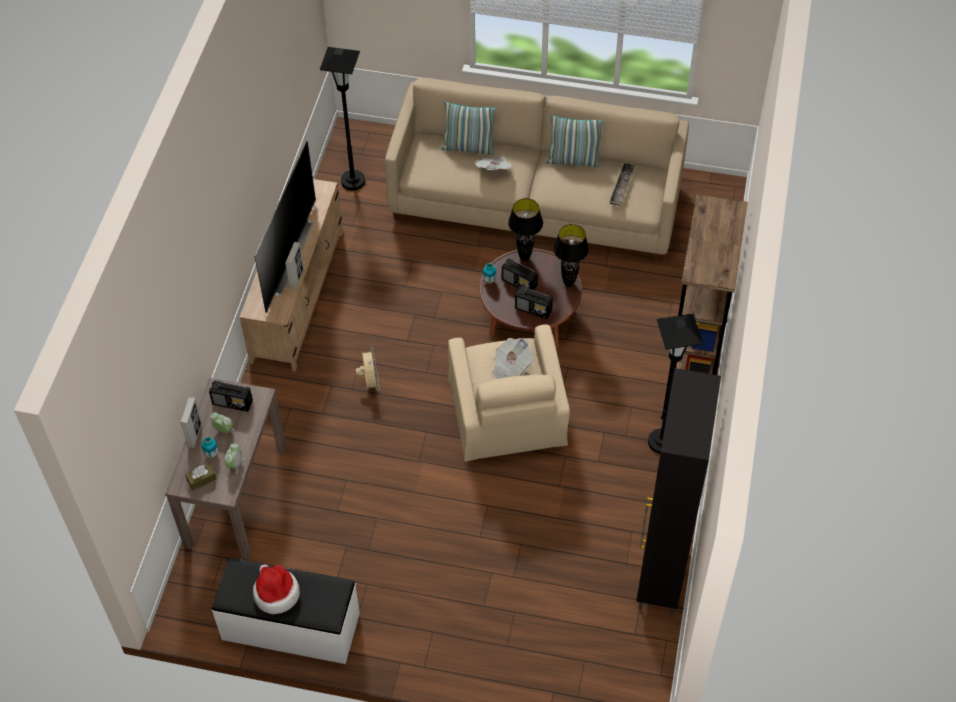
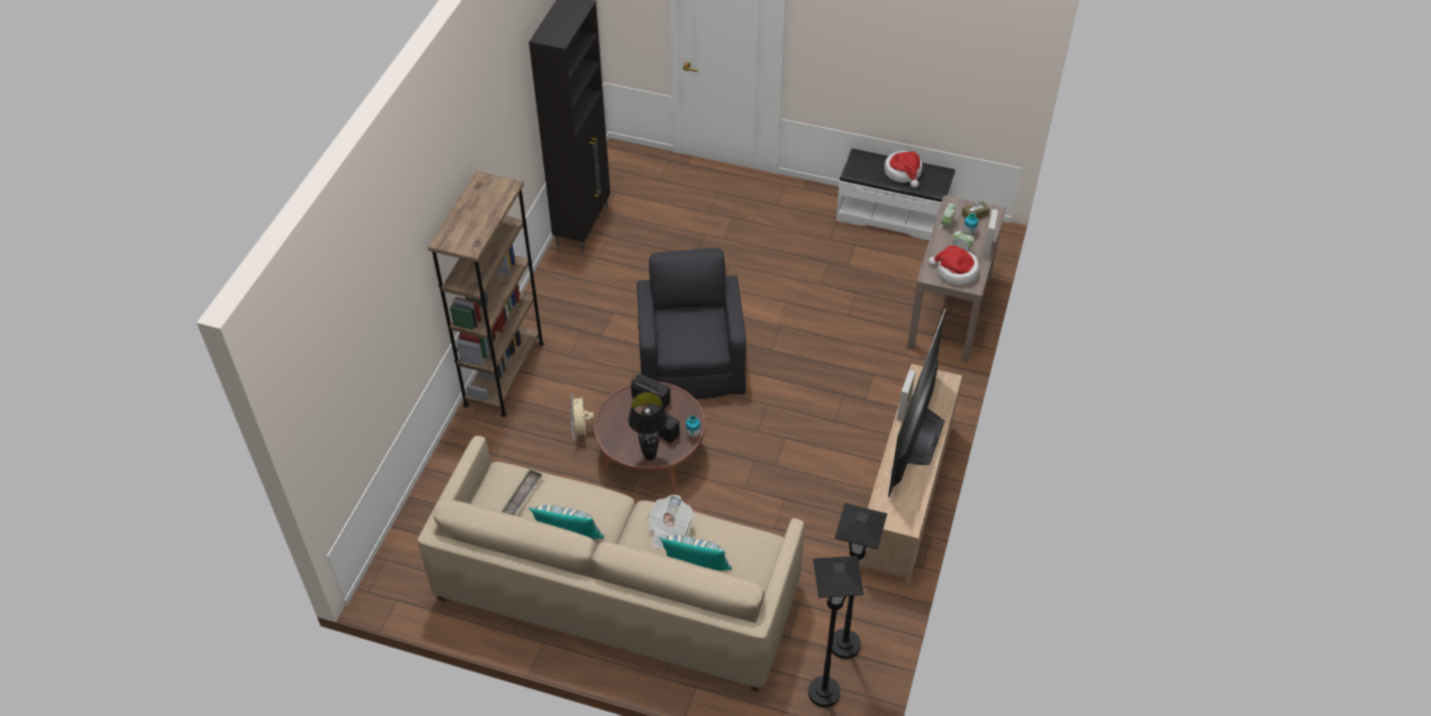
camera: 175 degrees left, 5 degrees down
(233, 403) = (955, 272): radio -> hat
(370, 382) = (825, 399): beige fan -> beige fan (581, 431)
(507, 415) = (691, 358): beige armchair -> black armchair
(510, 367) = (685, 332): newspaper -> none
(568, 283) = (607, 425): black table lamp -> none
(661, 442) = (549, 323): black floor lamp -> black floor lamp (823, 692)

